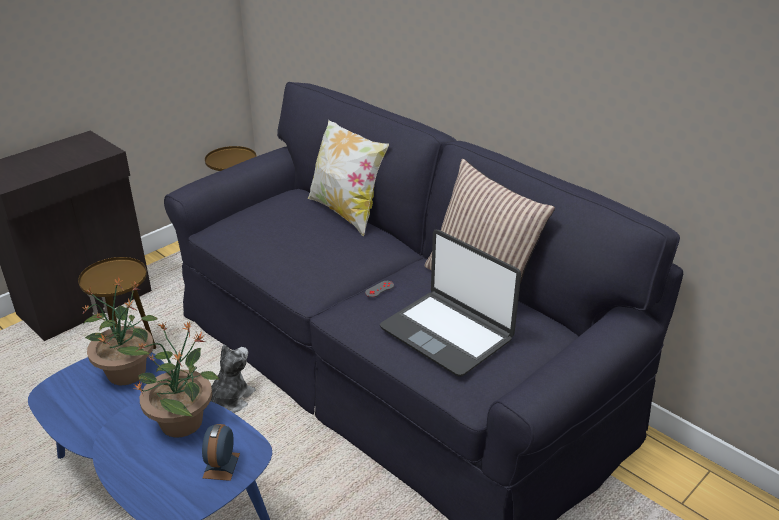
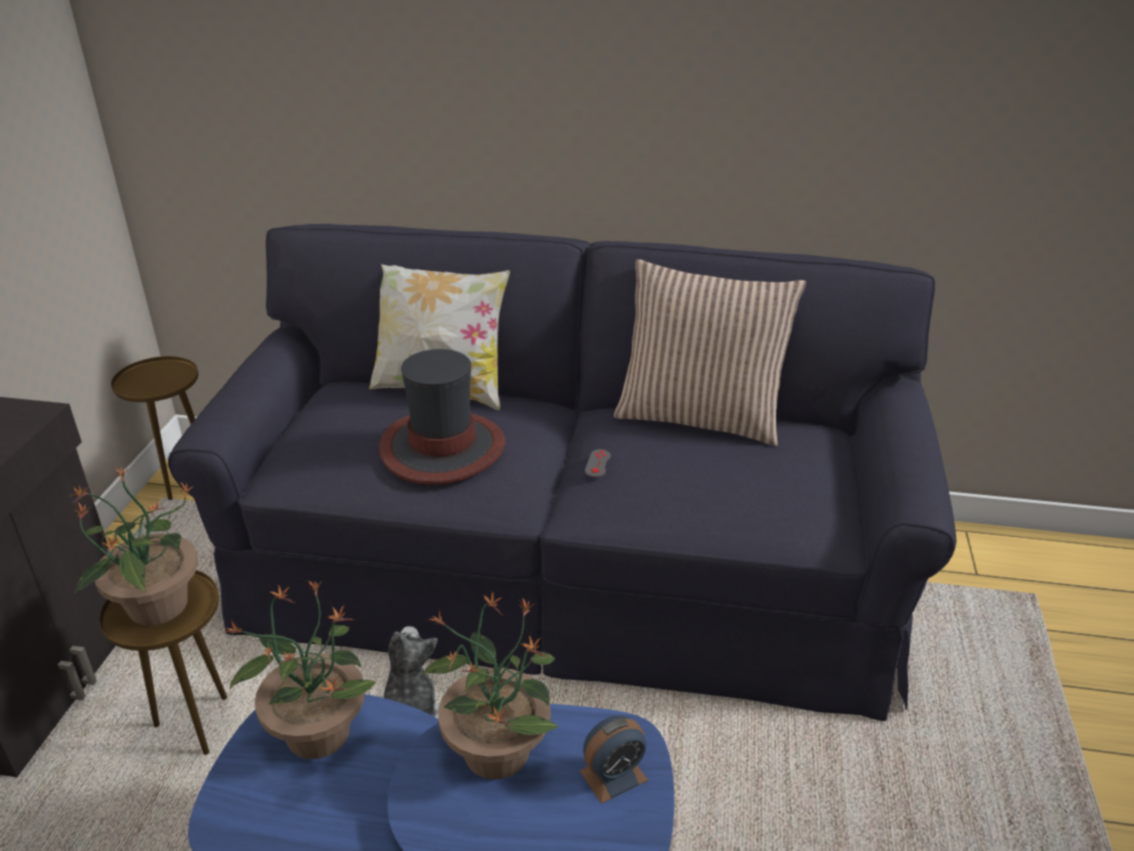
camera: 35 degrees left, 0 degrees up
(112, 275) = (156, 606): none -> potted plant
(221, 465) = (613, 775): alarm clock -> alarm clock turned 90 degrees counterclockwise
(304, 246) = (442, 448): none -> hat
(447, 333) = (734, 481): laptop -> none

